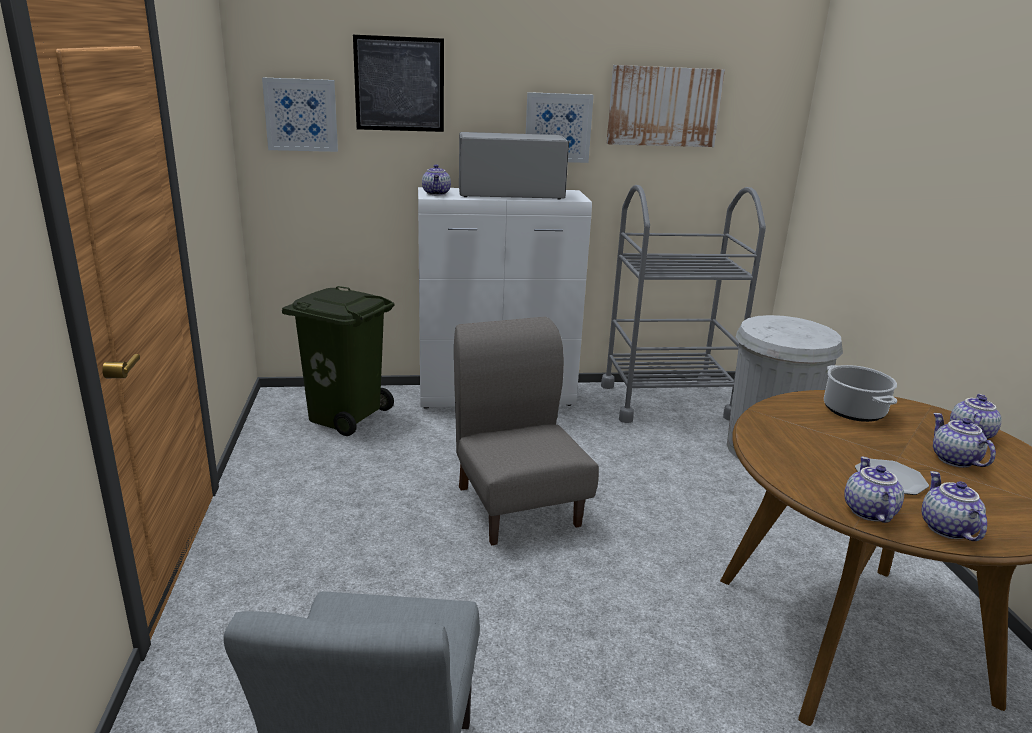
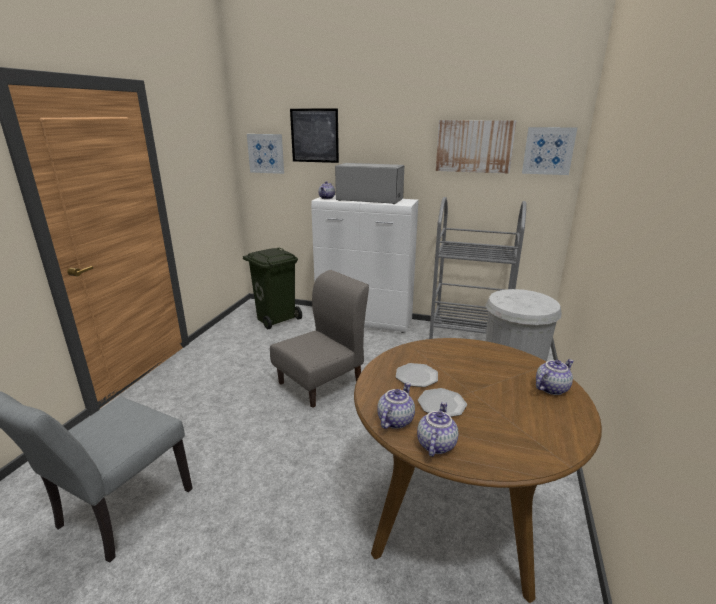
camera: 25 degrees right, 0 degrees up
(518, 505) = (321, 382): grey chair -> grey chair turned 45 degrees clockwise
(558, 127) = (405, 160): picture -> picture (548, 151)
(819, 451) = (417, 377): none -> plate
(854, 411) = (480, 357): cooking pot -> none
(953, 460) = (511, 402): teapot -> none

